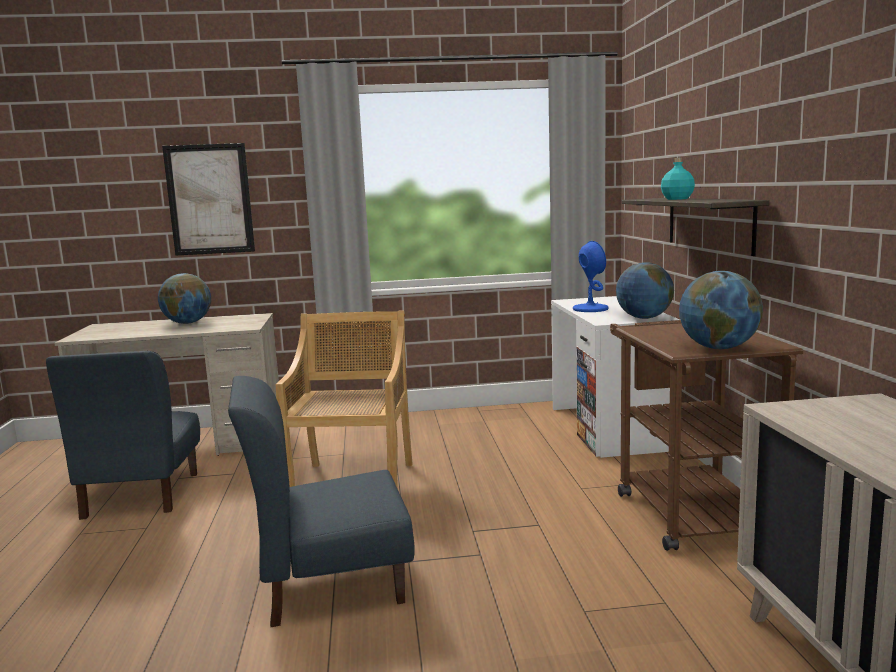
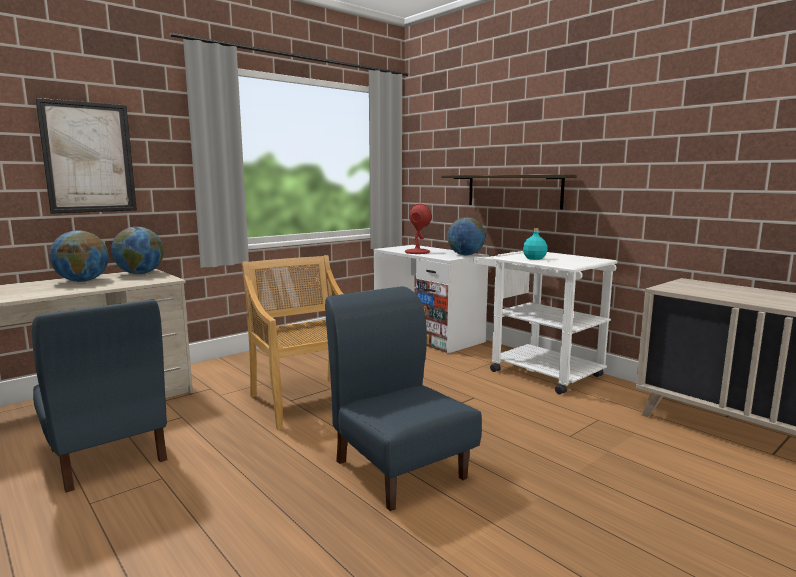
camera: 35 degrees left, 0 degrees up
(330, 584) = (400, 468): blue chair -> blue chair turned 105 degrees clockwise
(590, 309) = (417, 252): blue table lamp -> red table lamp
(677, 199) = (495, 174): turquoise bottle -> turquoise bottle (534, 258)
(688, 509) = (537, 371): brown cart -> white cart
(718, 348) = (581, 262): globe -> globe (140, 273)

